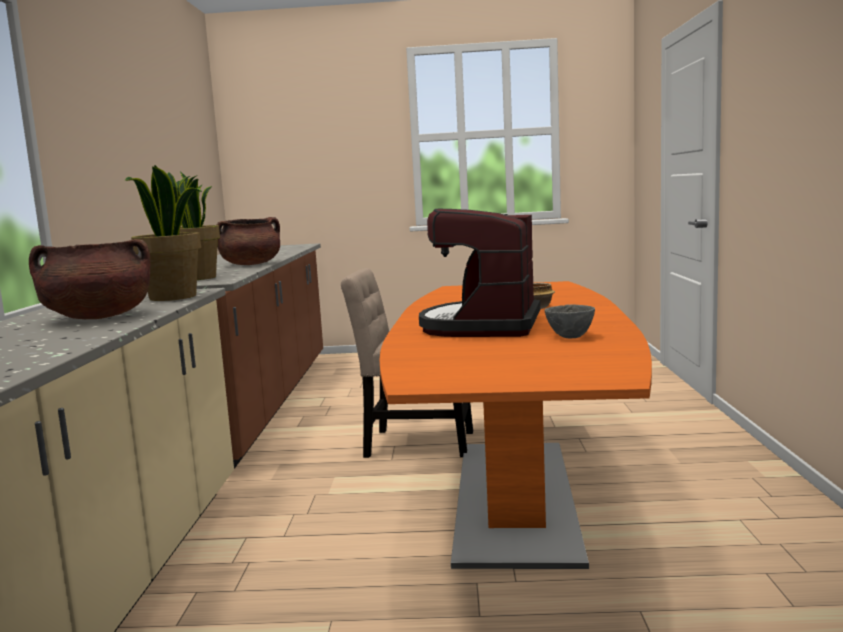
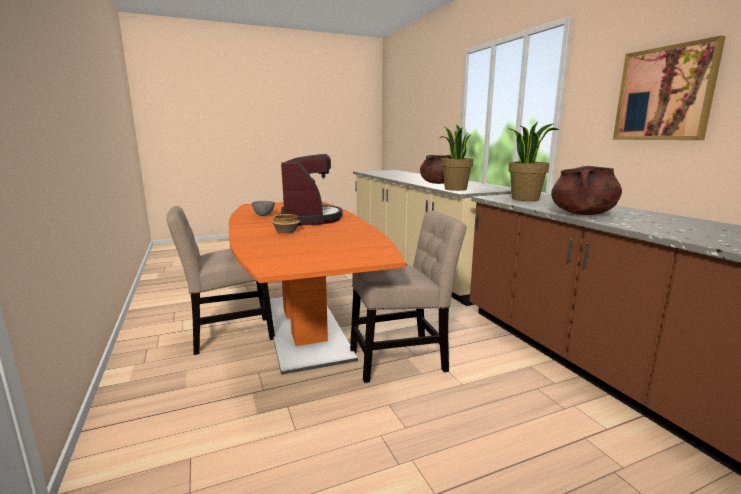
camera: 155 degrees right, 5 degrees up
(114, 150) = (664, 94): none -> picture
(645, 499) = (228, 335): none -> beige chair

